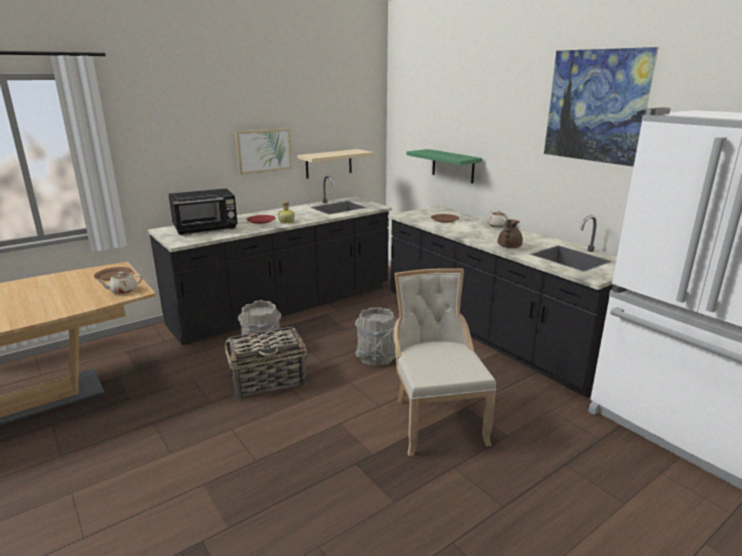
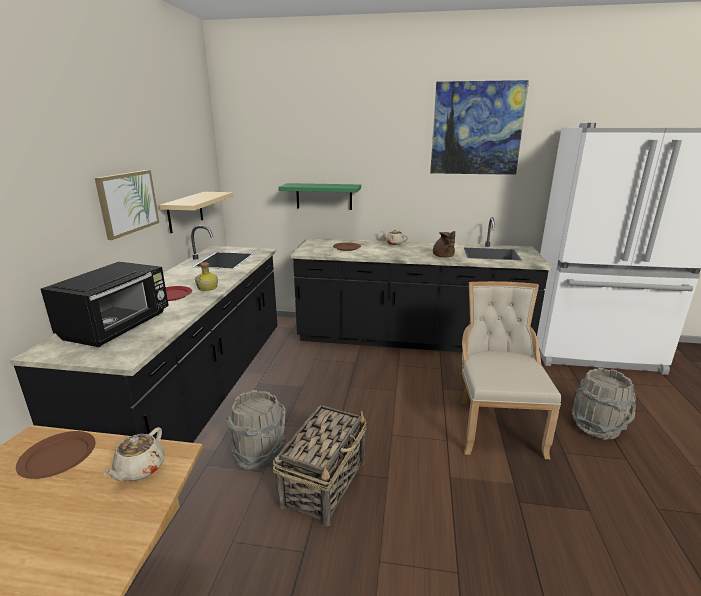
camera: 45 degrees left, 0 degrees up
(376, 357) = (373, 400): grey bucket -> grey bucket (596, 426)
(435, 419) = (495, 425): beige chair -> beige chair turned 60 degrees clockwise

